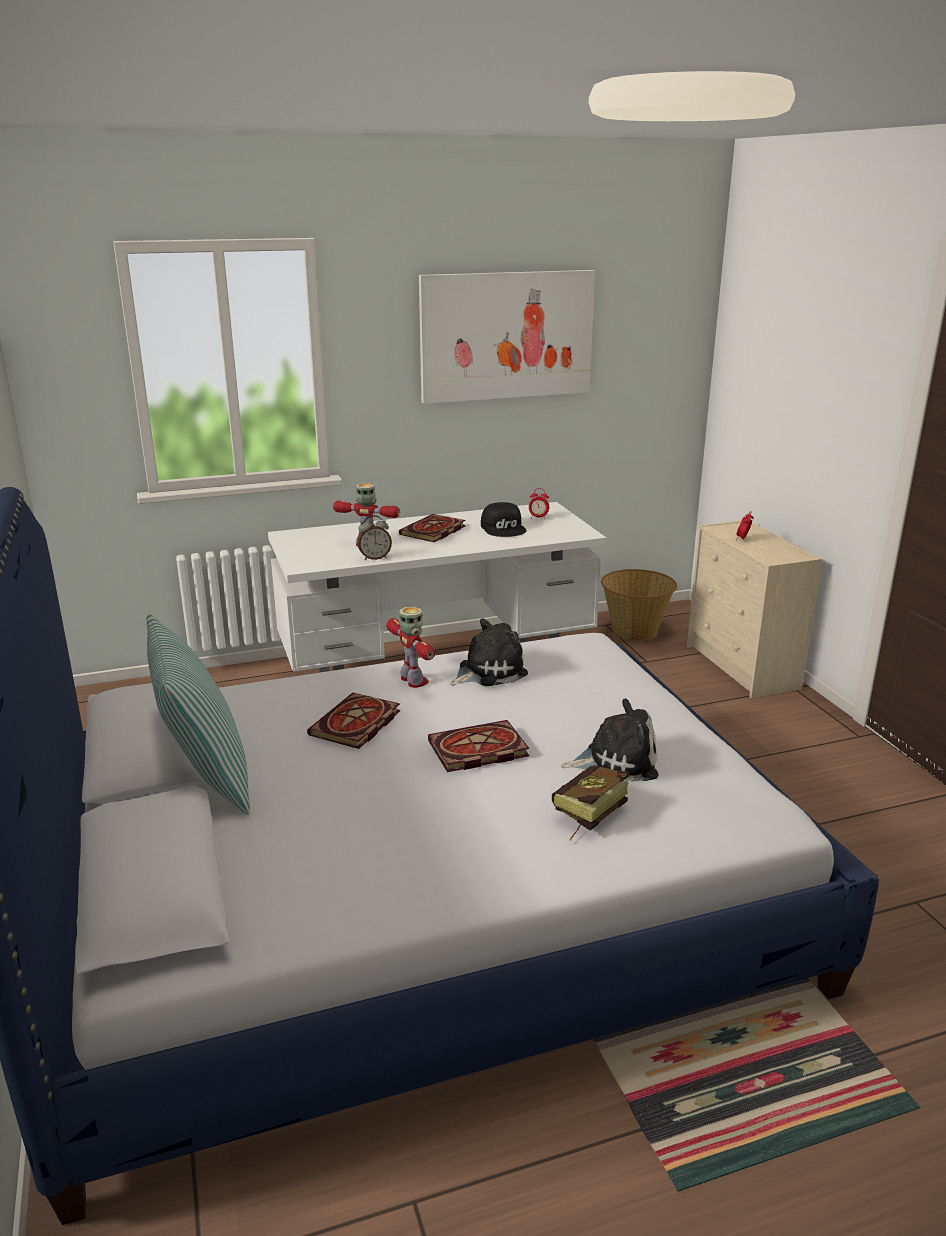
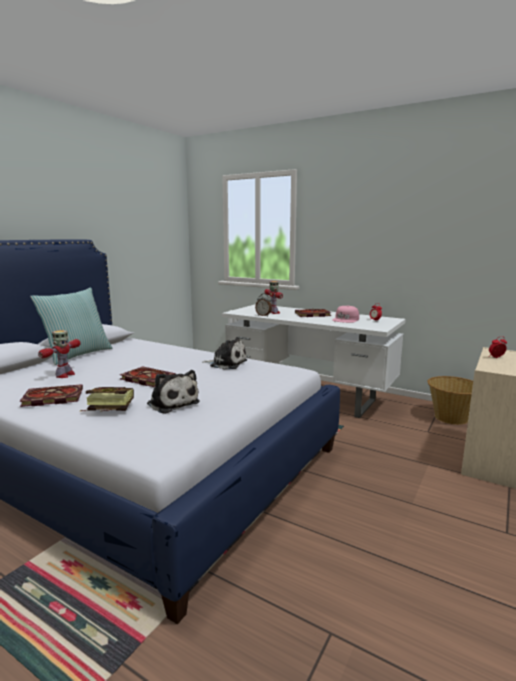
camera: 50 degrees right, 10 degrees down
(355, 725) = (143, 359): book -> book (51, 398)
(413, 681) = (195, 357): toy robot -> toy robot (64, 375)
(504, 528) = (346, 319): black cap -> pink cap
(506, 335) = (392, 218): picture -> none

